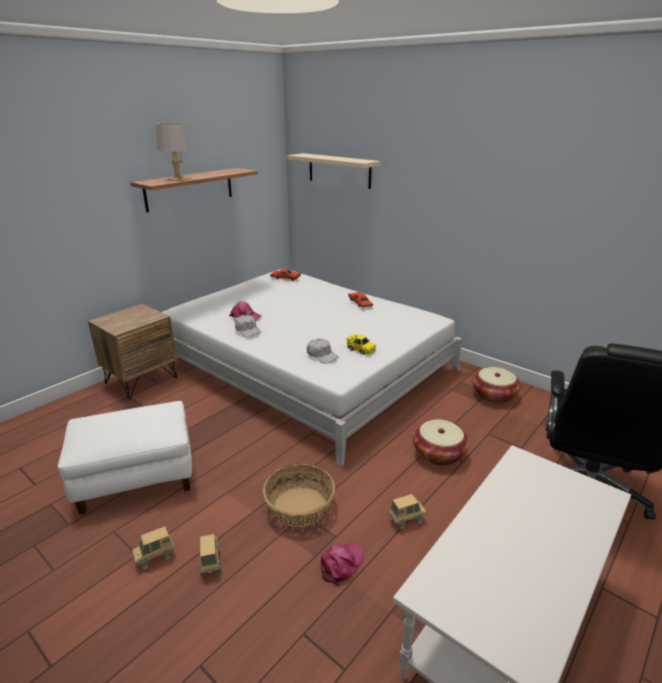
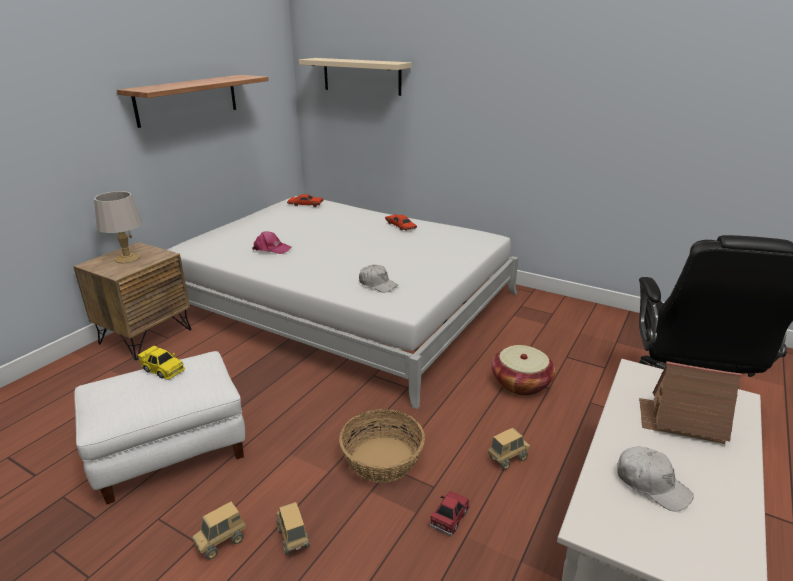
camera: 10 degrees left, 0 degrees up
(177, 179) = (176, 86): grey table lamp -> grey table lamp (127, 258)
(247, 330) = (280, 264): white cap -> white cap (651, 484)
(341, 564) = (449, 517): pink cap -> red toy car
(361, 349) = (420, 275): yellow toy car -> yellow toy car (163, 370)
(493, 395) = (560, 316): basket -> none
(544, 509) = (681, 420): none -> toy house

